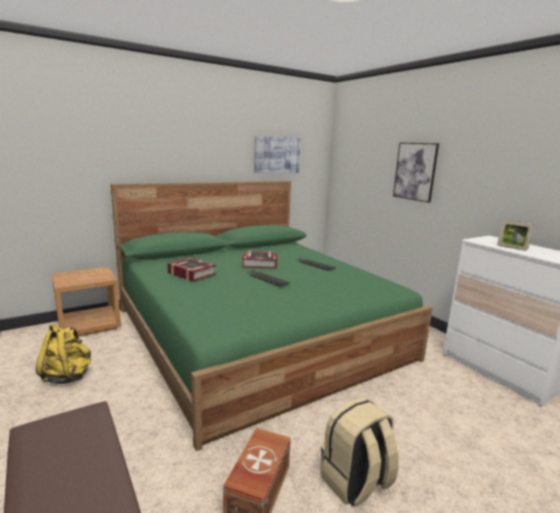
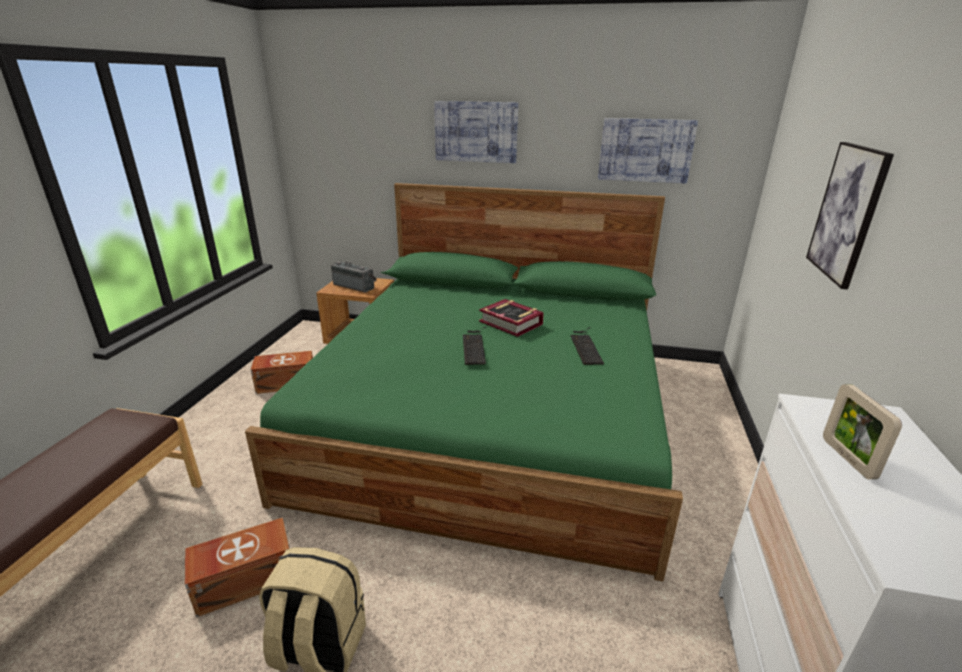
camera: 45 degrees right, 10 degrees up
(67, 376) = (285, 383): yellow backpack -> brown storage box
(84, 277) = (355, 286): none -> radio
(175, 143) = (476, 132): none -> picture
(191, 274) = (411, 313): book -> none

